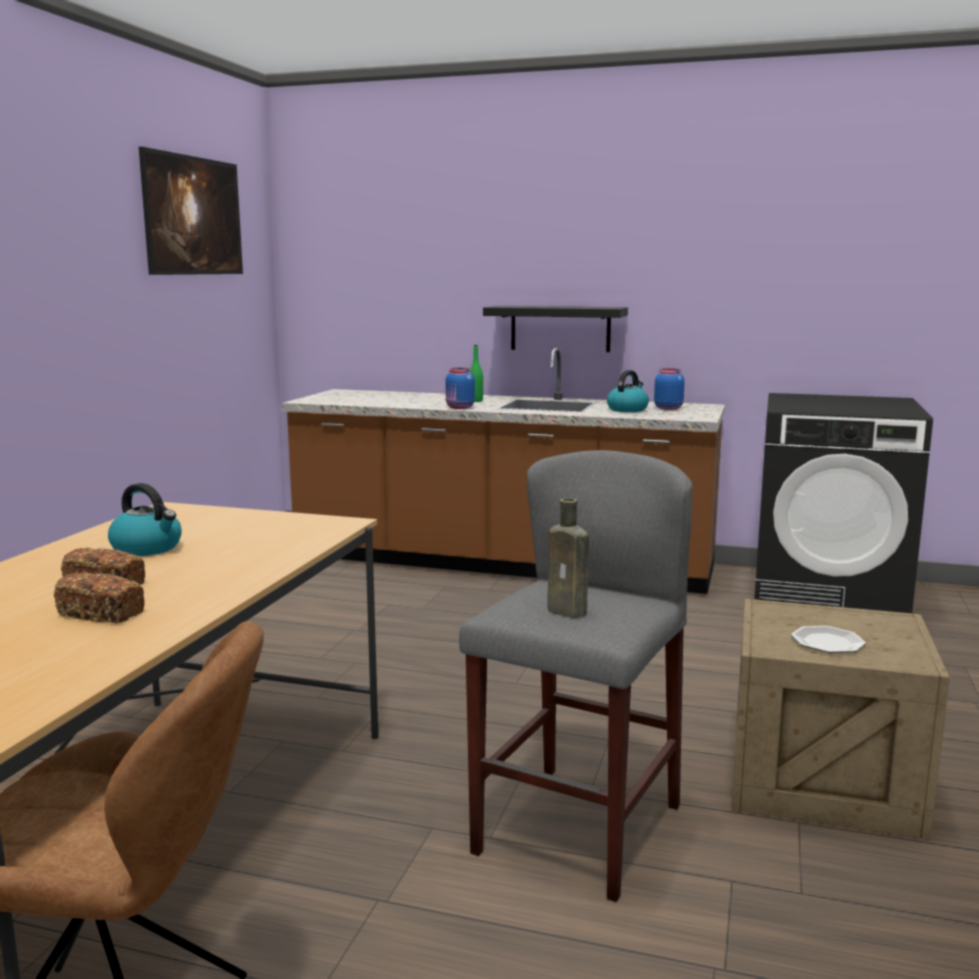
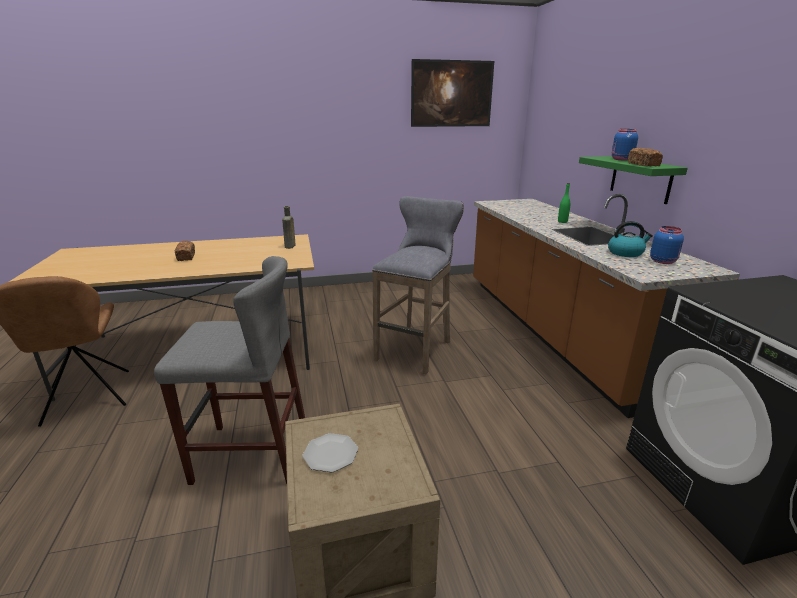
camera: 60 degrees right, 10 degrees up
(101, 614) = (153, 265): bread -> bread (643, 164)
(148, 548) = (237, 249): kettle -> none
(430, 645) = (416, 349): none -> grey stool
(459, 407) = (532, 223): blue jar -> blue jar (621, 159)
(560, 328) = (640, 179): black shelf -> green shelf
(569, 612) = (203, 338): brown bottle -> brown bottle (290, 246)

